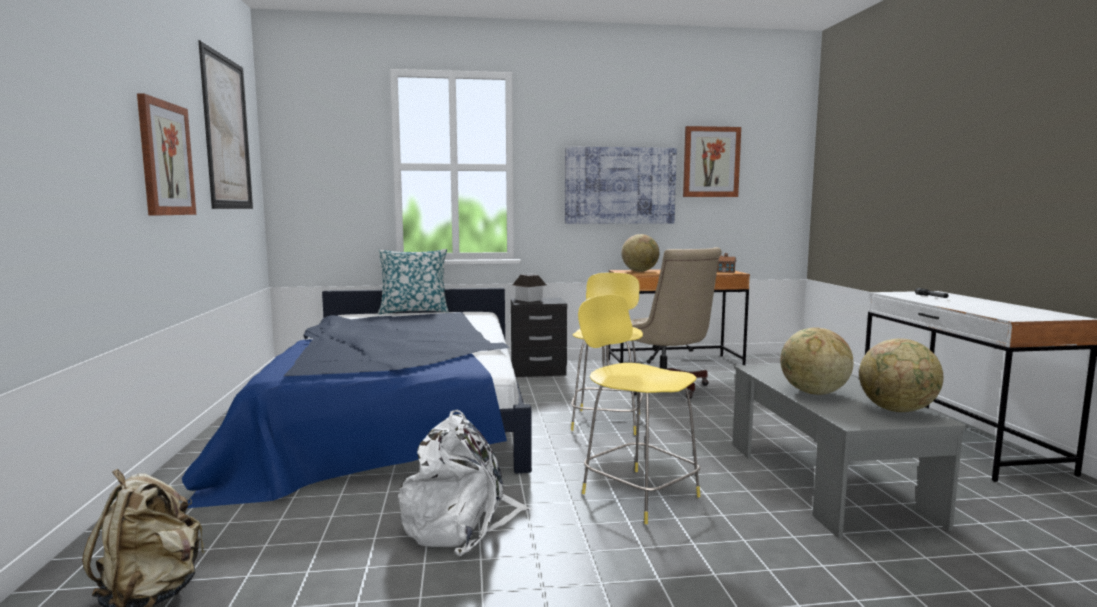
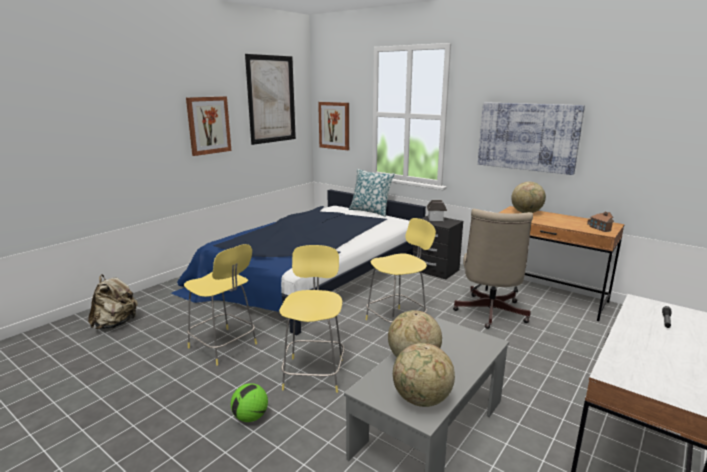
camera: 45 degrees right, 10 degrees up
(462, 524) = (224, 347): white backpack -> yellow stool
(679, 565) = (250, 417): none -> football
(711, 162) = (624, 119): picture -> picture (334, 125)

